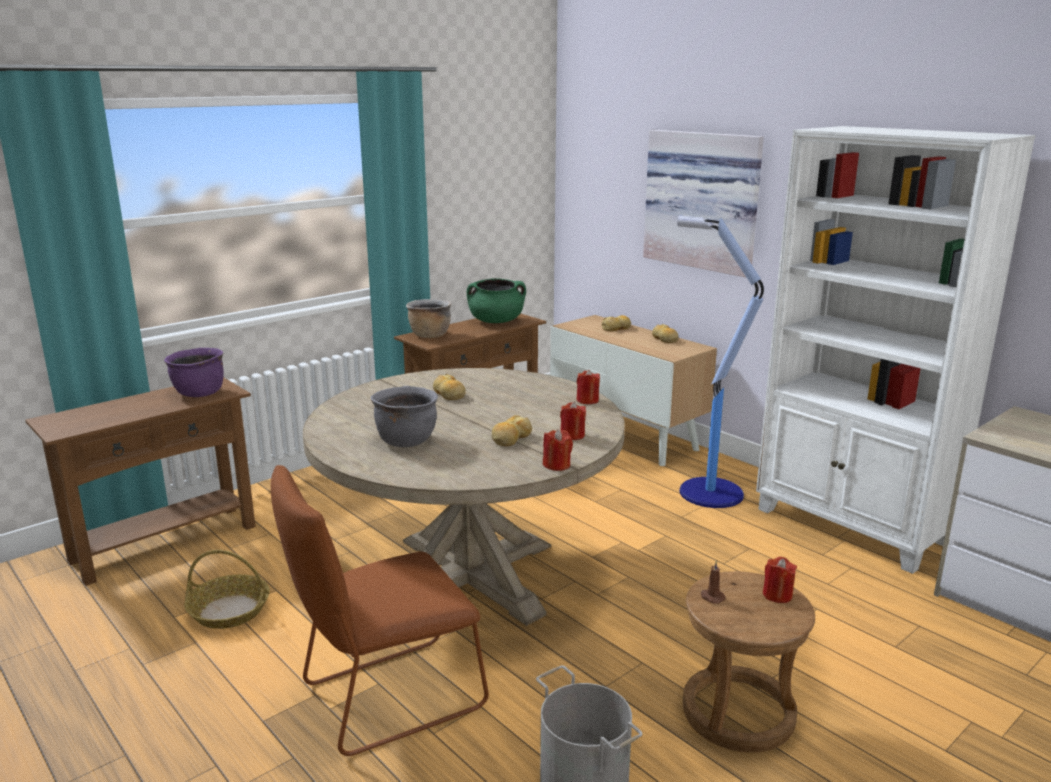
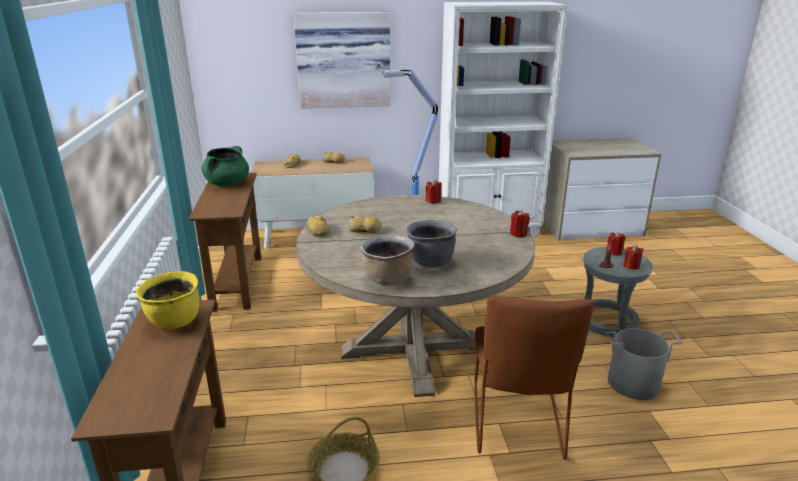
camera: 55 degrees left, 5 degrees up
(199, 393) = (175, 322): purple cooking pot -> yellow cooking pot
(429, 335) = (213, 208): brown cooking pot -> brown cooking pot (387, 279)
(511, 438) = (465, 233): bread -> bread (318, 231)
(572, 435) = (481, 219): red candle -> red candle (631, 266)
(739, 713) = (607, 320): brown stool -> grey stool

